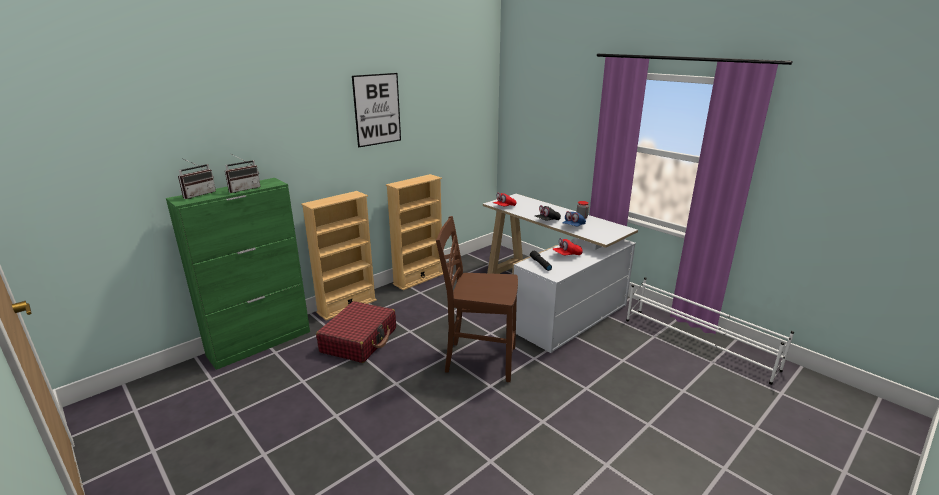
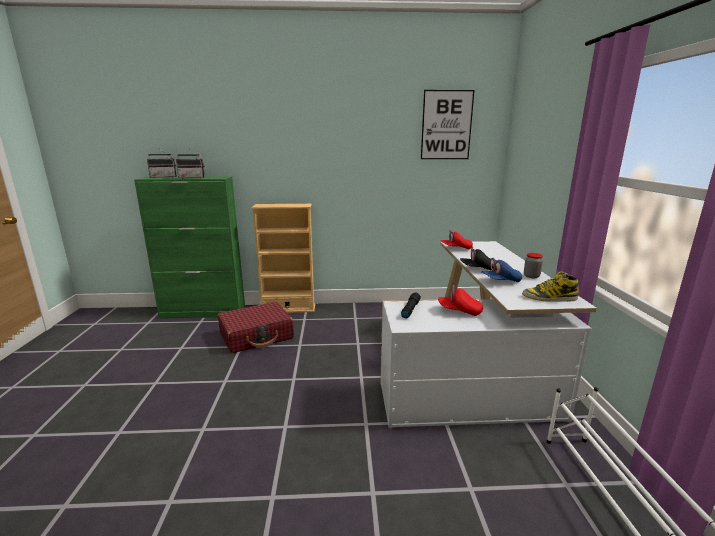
camera: 40 degrees right, 5 degrees down
(377, 109) = (341, 128): picture -> picture (446, 125)
(418, 279) = (370, 307): beige bookcase -> none
(479, 360) = (313, 396): brown chair -> none
(612, 230) = (549, 298): none -> boot

